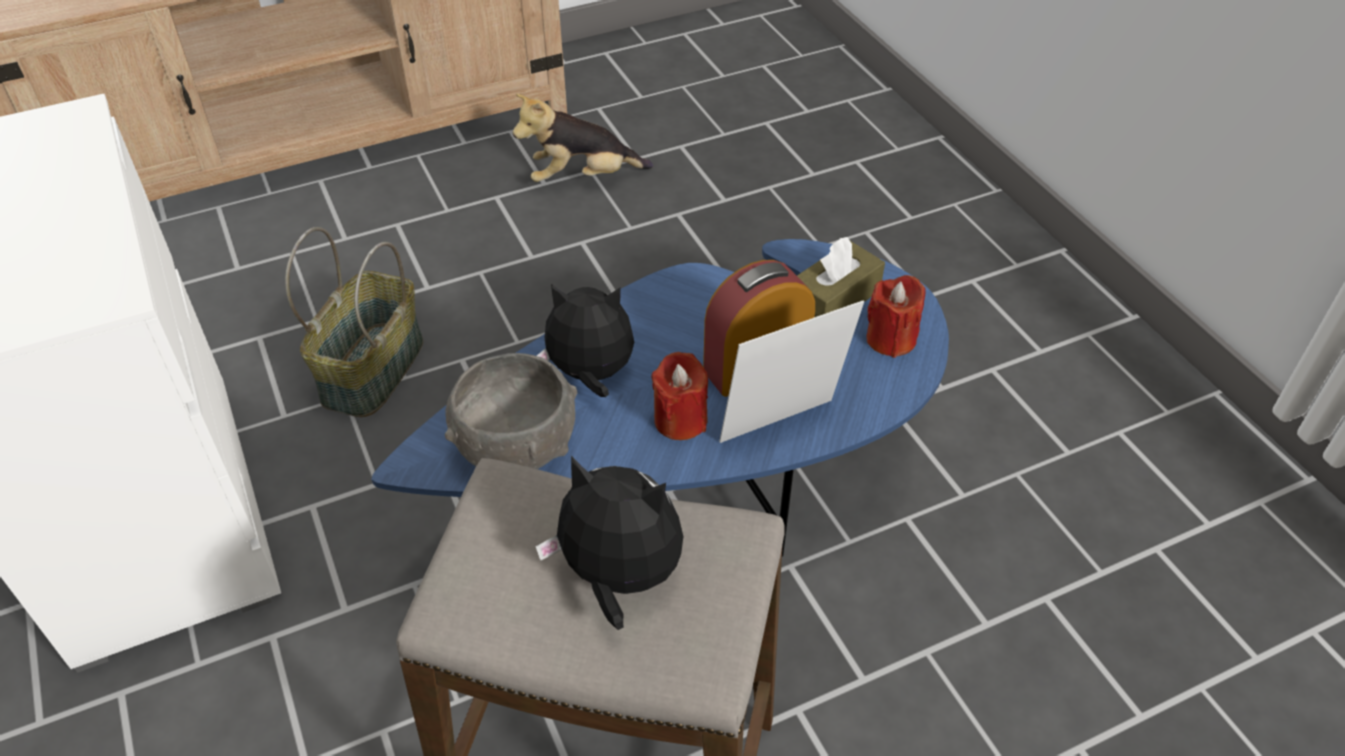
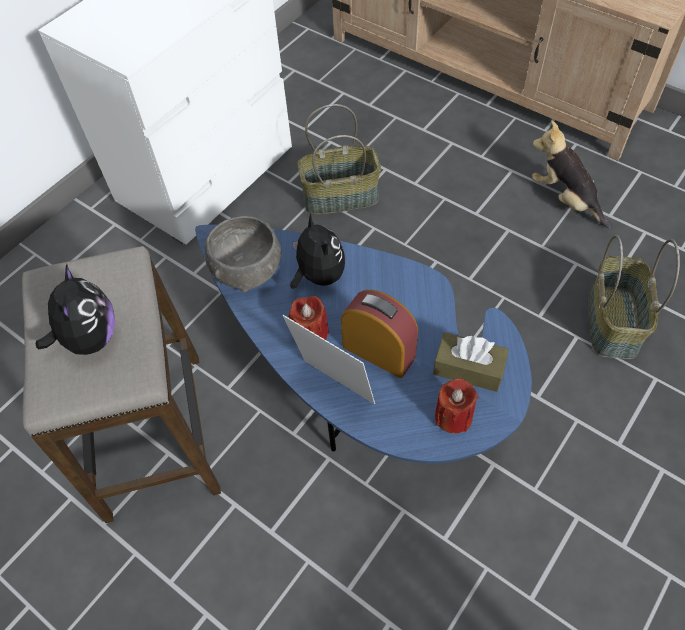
camera: 65 degrees right, 10 degrees up
(778, 225) = (614, 323): none -> basket

